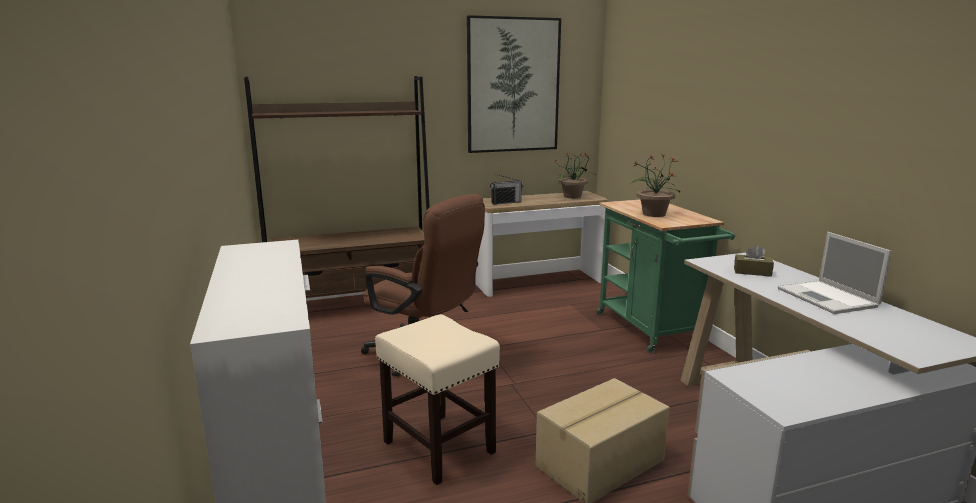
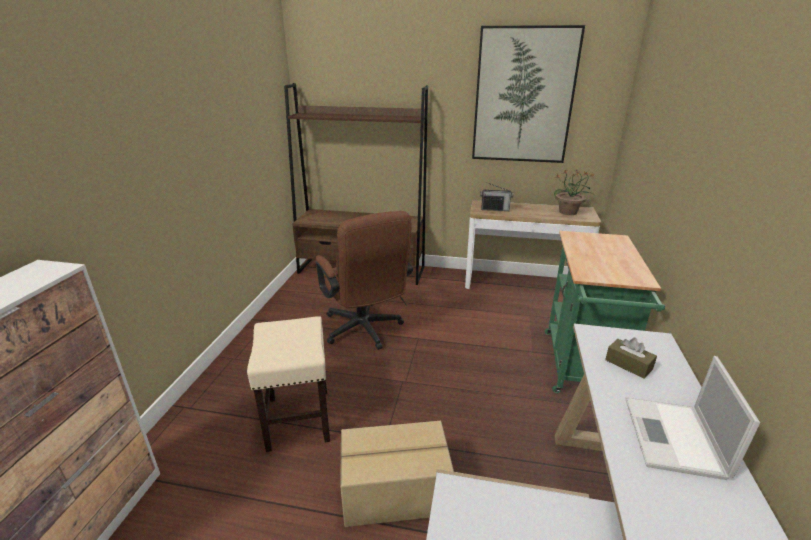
camera: 30 degrees right, 10 degrees up
(653, 214) = (593, 258): potted plant -> none

